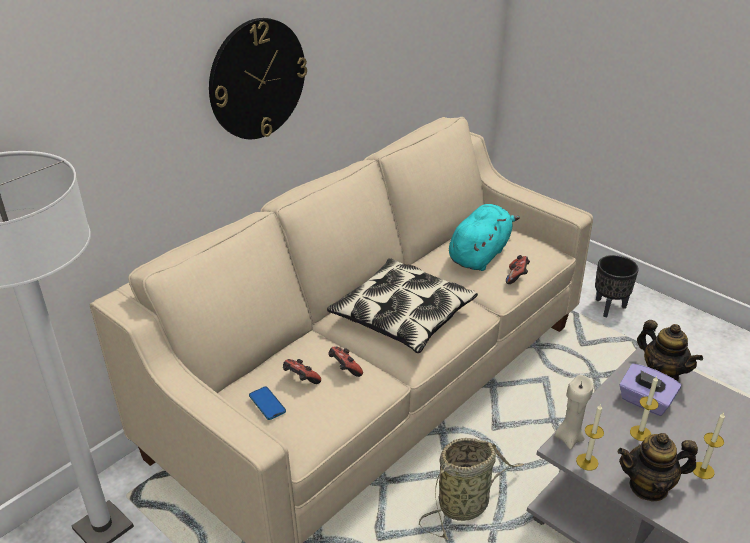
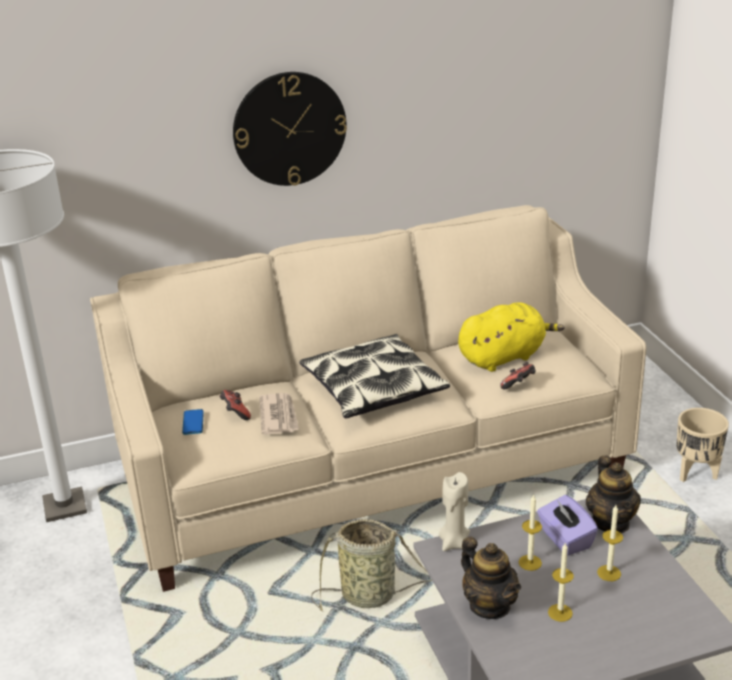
camera: 30 degrees right, 5 degrees down
(344, 369) = (279, 416): game controller -> newspaper
(480, 254) = (504, 357): turquoise plush toy -> yellow plush toy
(587, 462) = (451, 567): candle -> candle (609, 573)
(608, 308) = (695, 473): black planter -> beige planter
(648, 486) = (489, 605): teapot -> teapot turned 150 degrees counterclockwise

